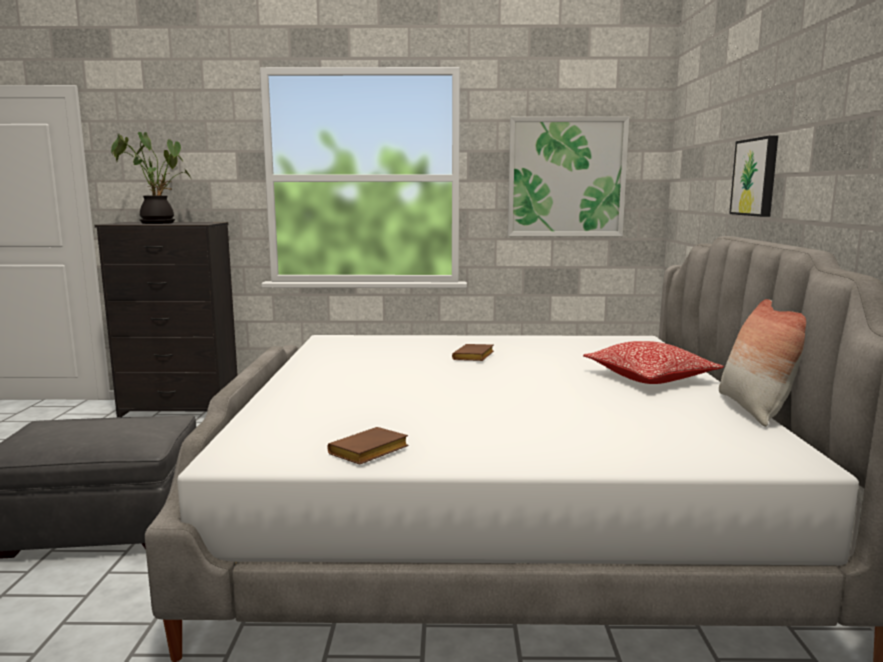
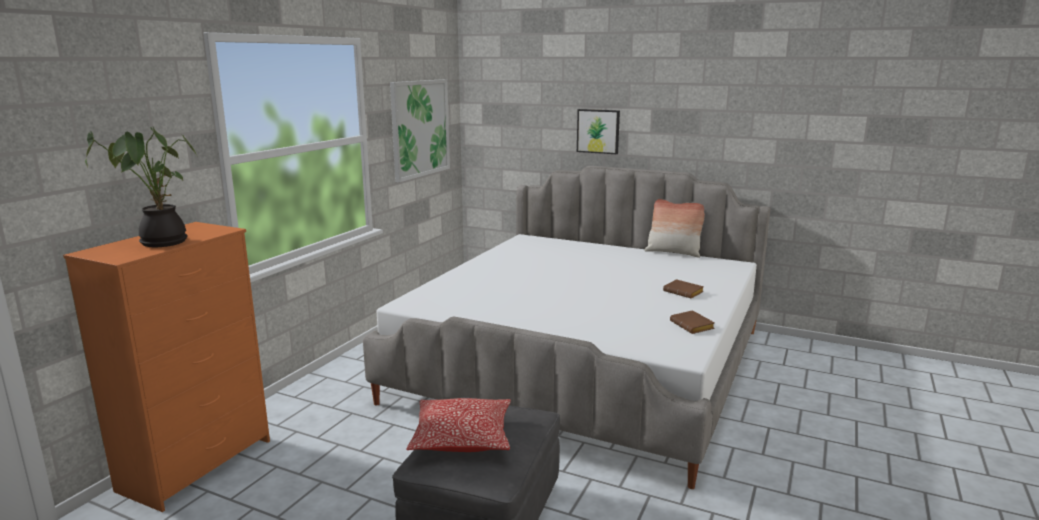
camera: 65 degrees left, 5 degrees up
(181, 410) = (198, 465): black dresser -> orange dresser
(474, 357) = (523, 277): brown book -> brown book (684, 292)
(650, 378) = (609, 255): pillow -> pillow (462, 438)

